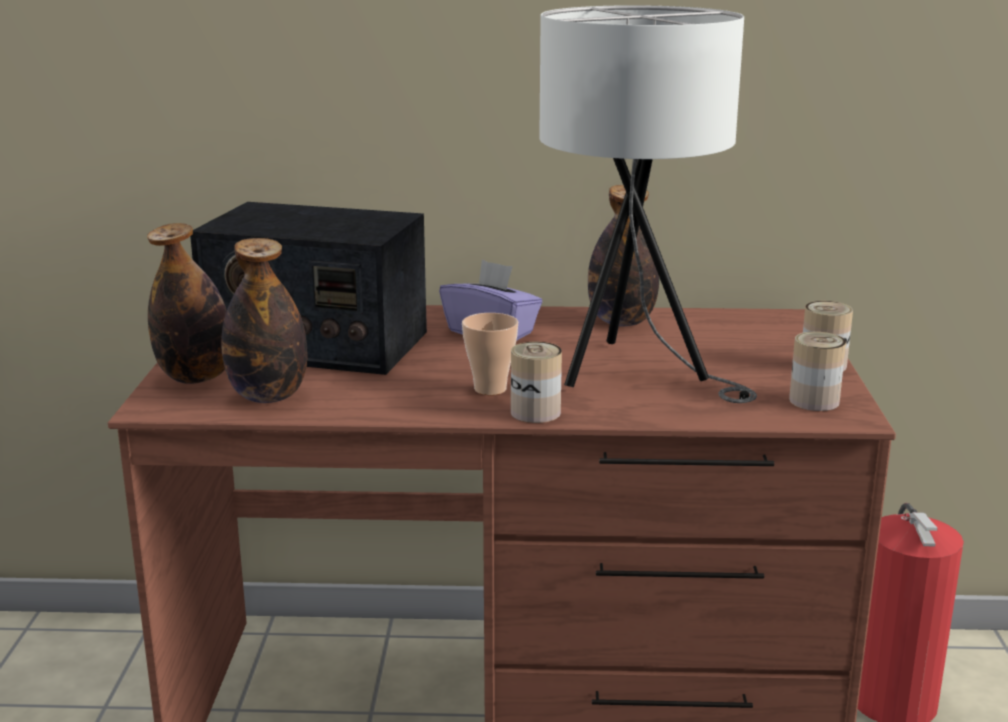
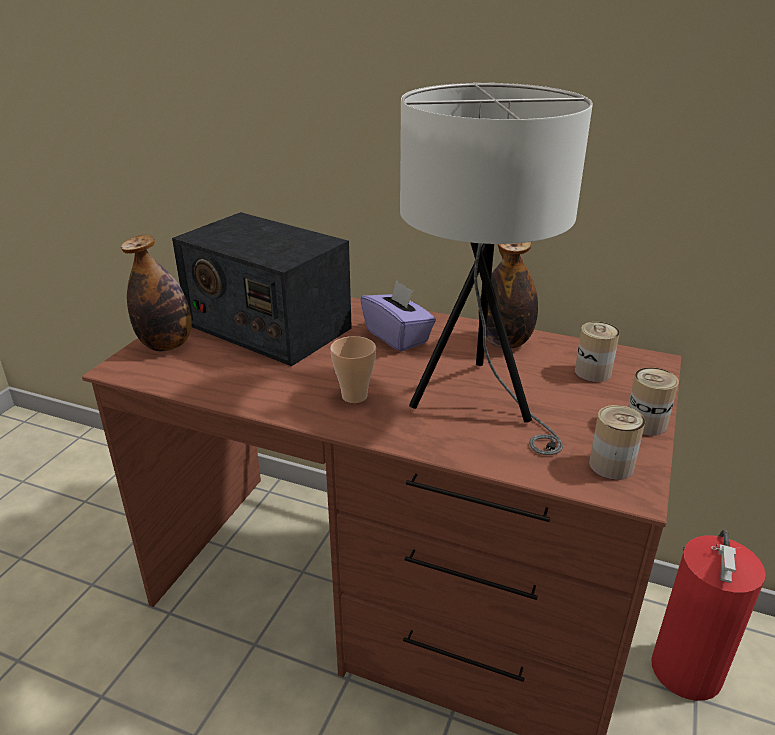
camera: 20 degrees right, 10 degrees up
(268, 396) = (197, 372): bottle -> none
(535, 412) = (370, 429): can -> can (593, 372)

